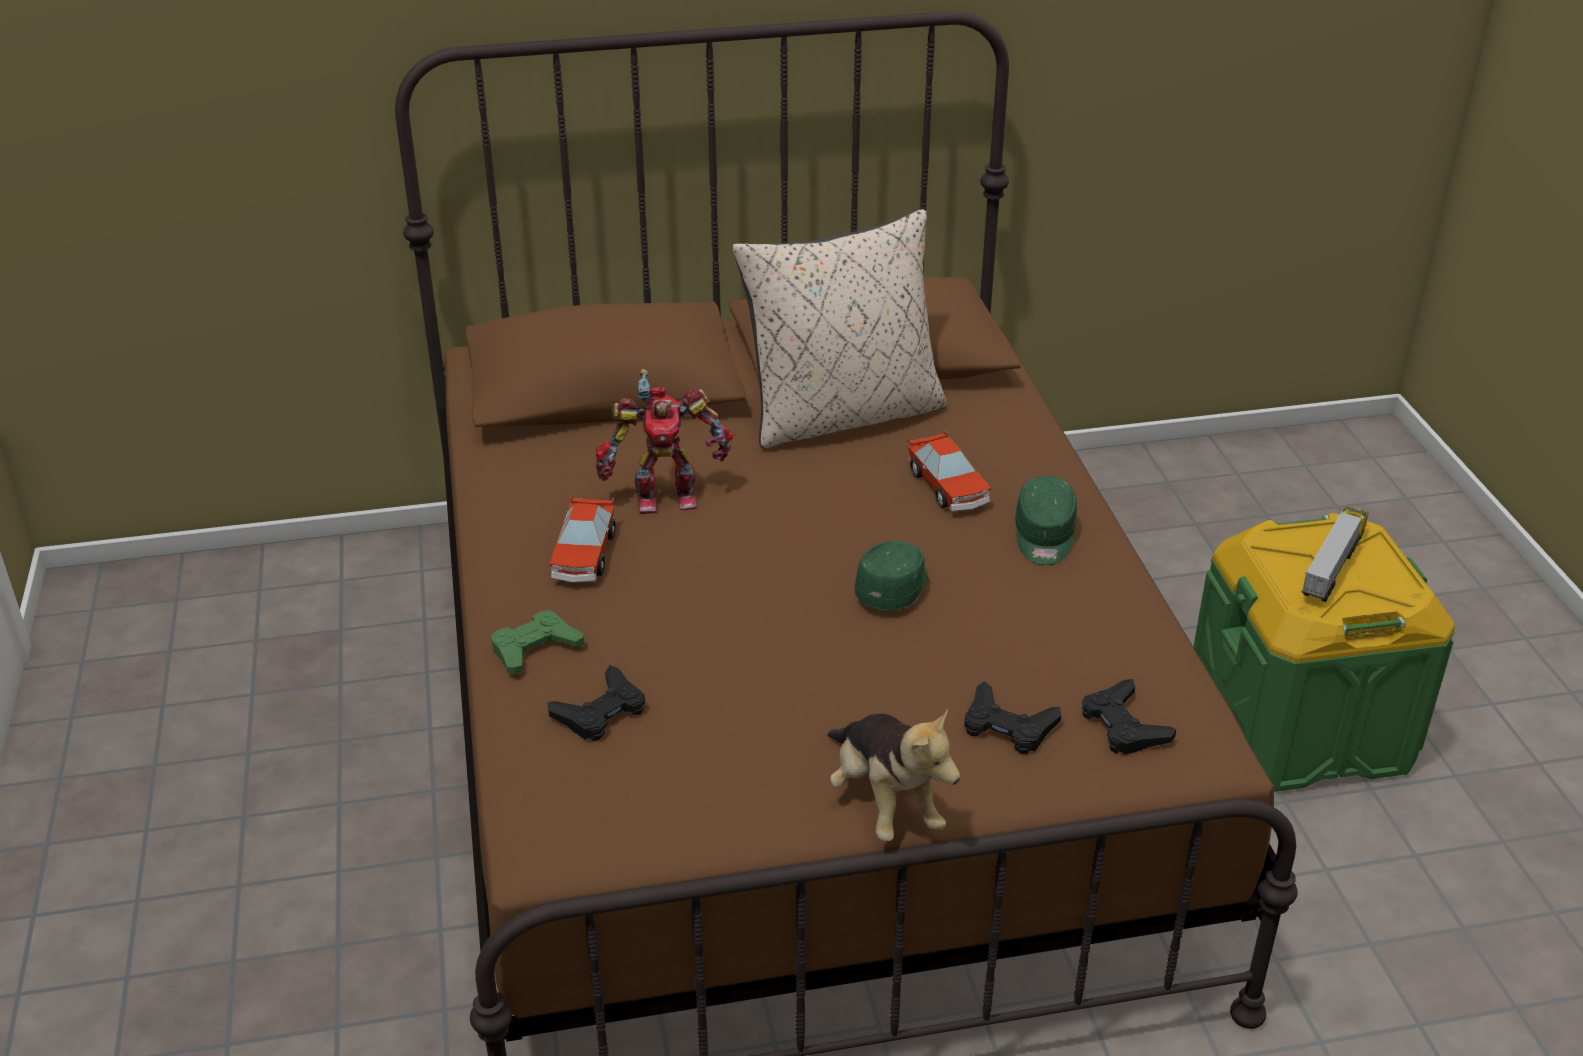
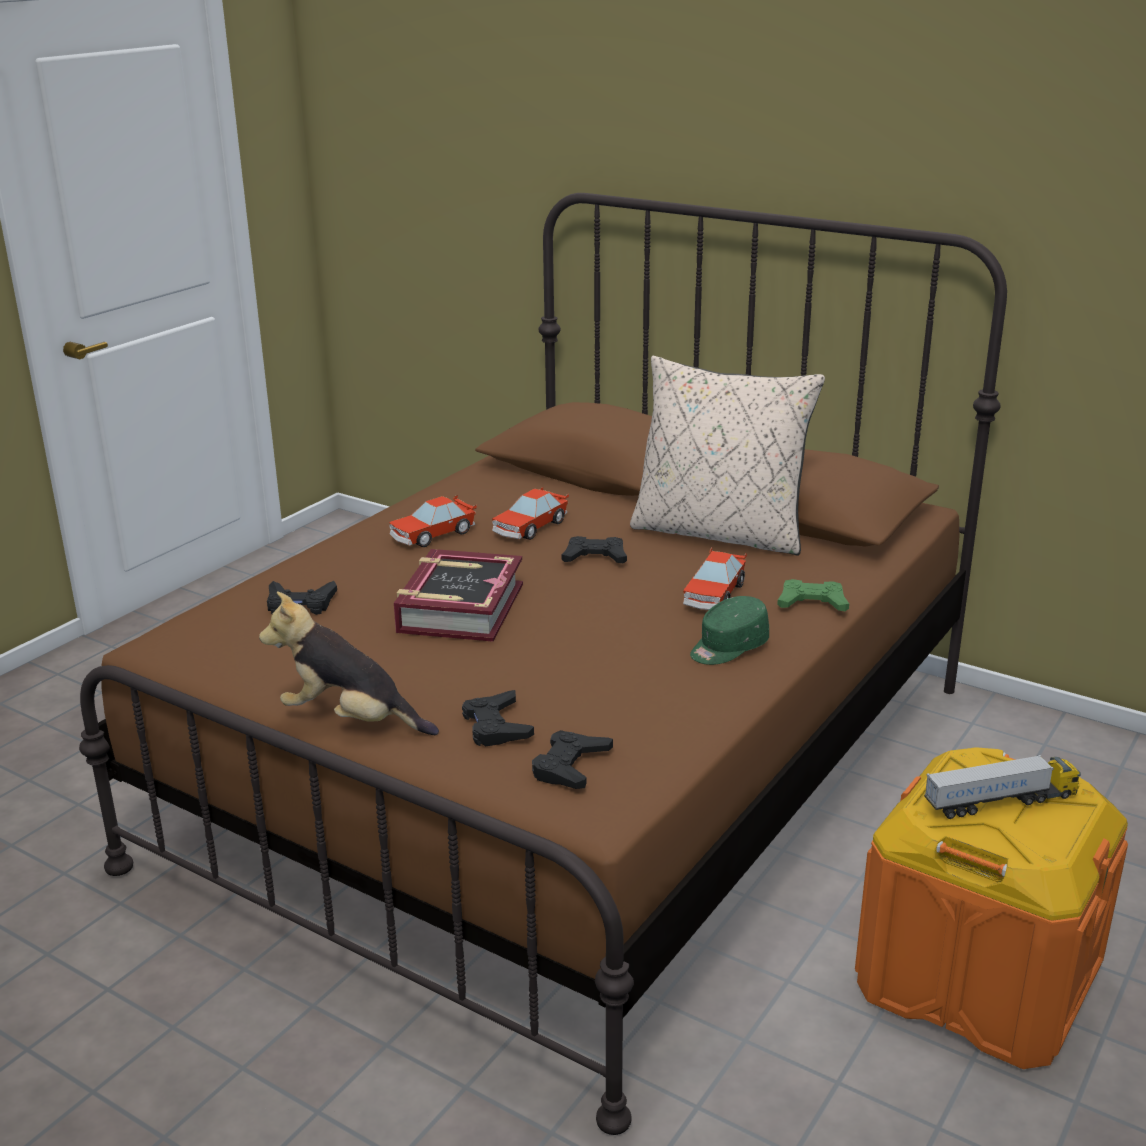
camera: 45 degrees right, 10 degrees down
(535, 649) = (326, 563): green game controller -> green game controller (812, 603)
(664, 496) = (530, 527): toy robot -> toy car
(763, 625) = (459, 608): none -> book
(783, 499) = (595, 557): none -> black game controller
(884, 802) = (350, 720): plush toy -> plush toy turned 90 degrees clockwise
(894, 588) = (572, 627): green cap -> none
(1300, 724) = (977, 978): green storage box -> orange storage box

